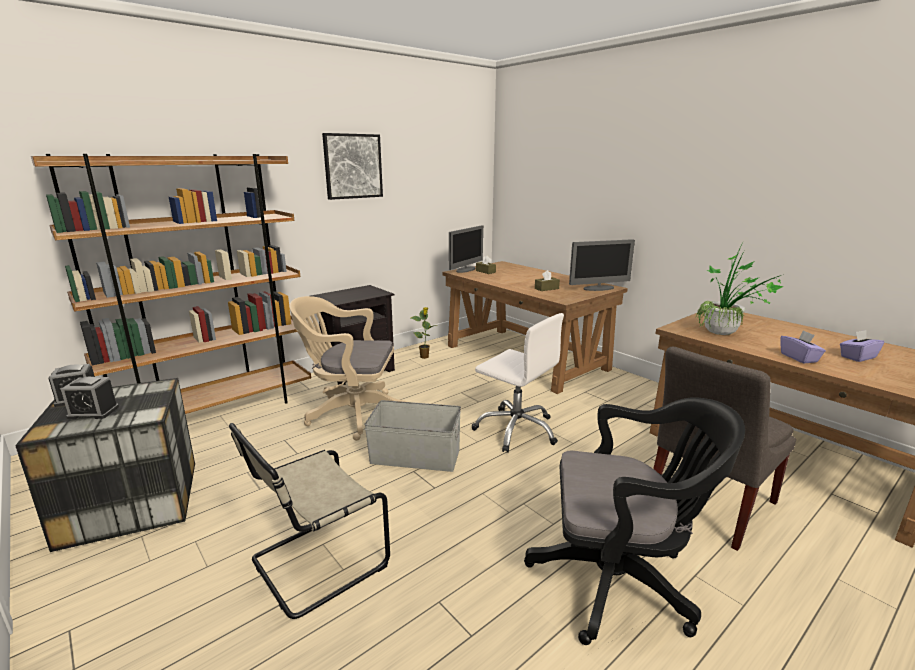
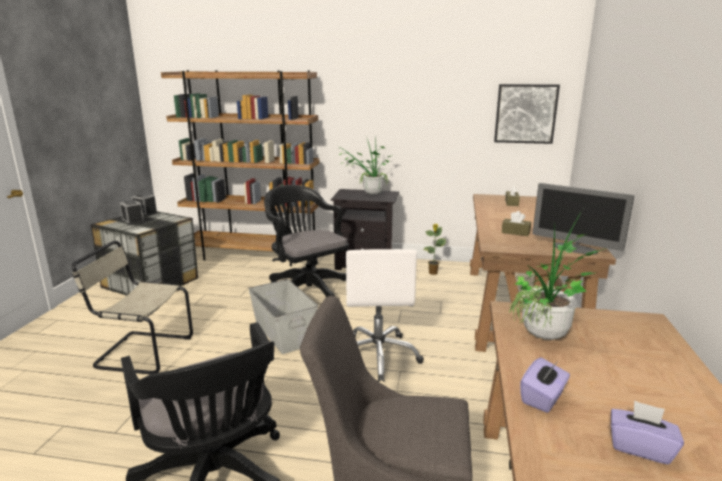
camera: 50 degrees right, 0 degrees up
(351, 293) = (368, 194): none -> potted plant
(351, 414) = (307, 289): beige office chair -> black office chair
(353, 166) = (395, 81): picture -> picture (525, 113)
(466, 270) = (499, 197): monitor -> none

